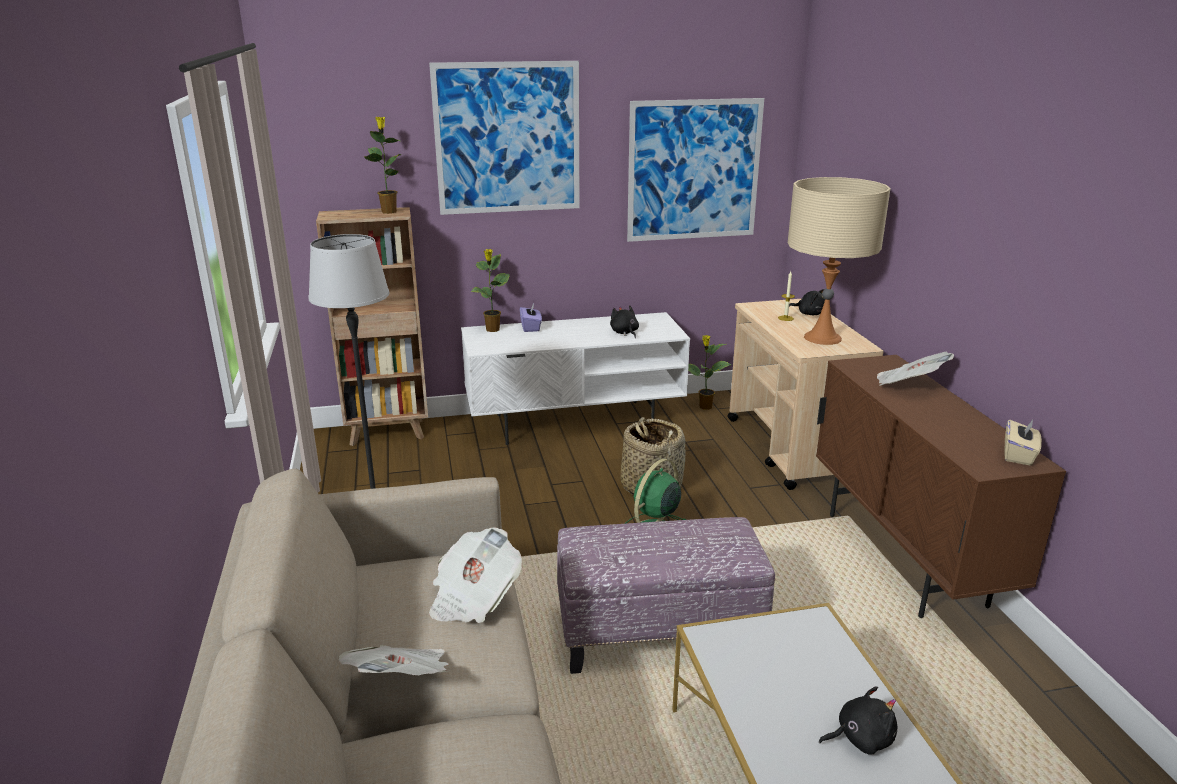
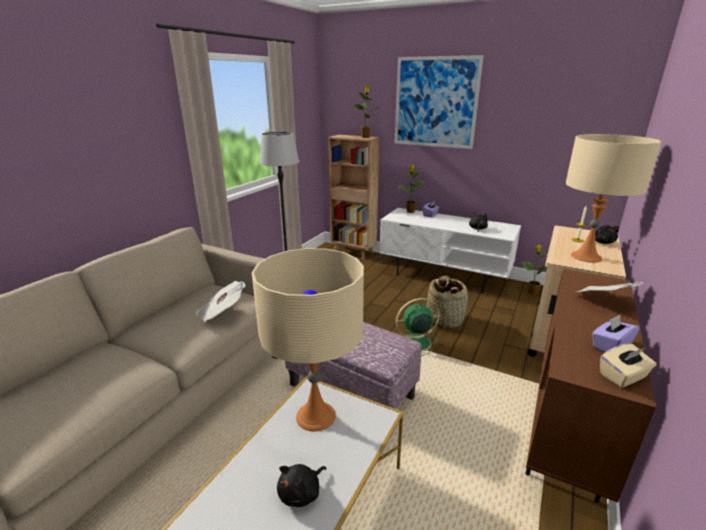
camera: 40 degrees right, 0 degrees up
(402, 681) = (148, 330): newspaper -> none
(694, 170) = (555, 132): picture -> none
(757, 660) = (316, 416): none -> beige table lamp
(860, 738) = (301, 493): black plush toy -> black plush toy turned 105 degrees clockwise
(975, 431) = (610, 346): none -> purple tissue box

